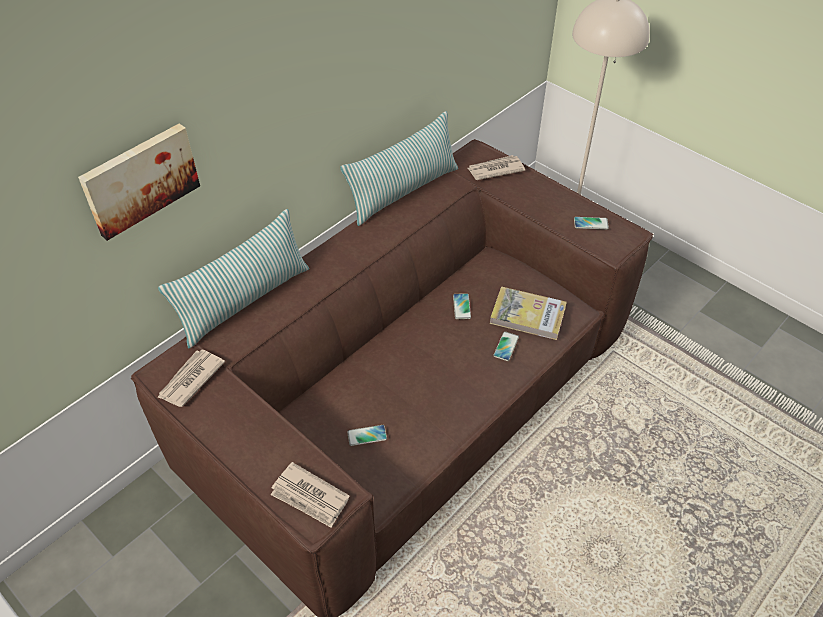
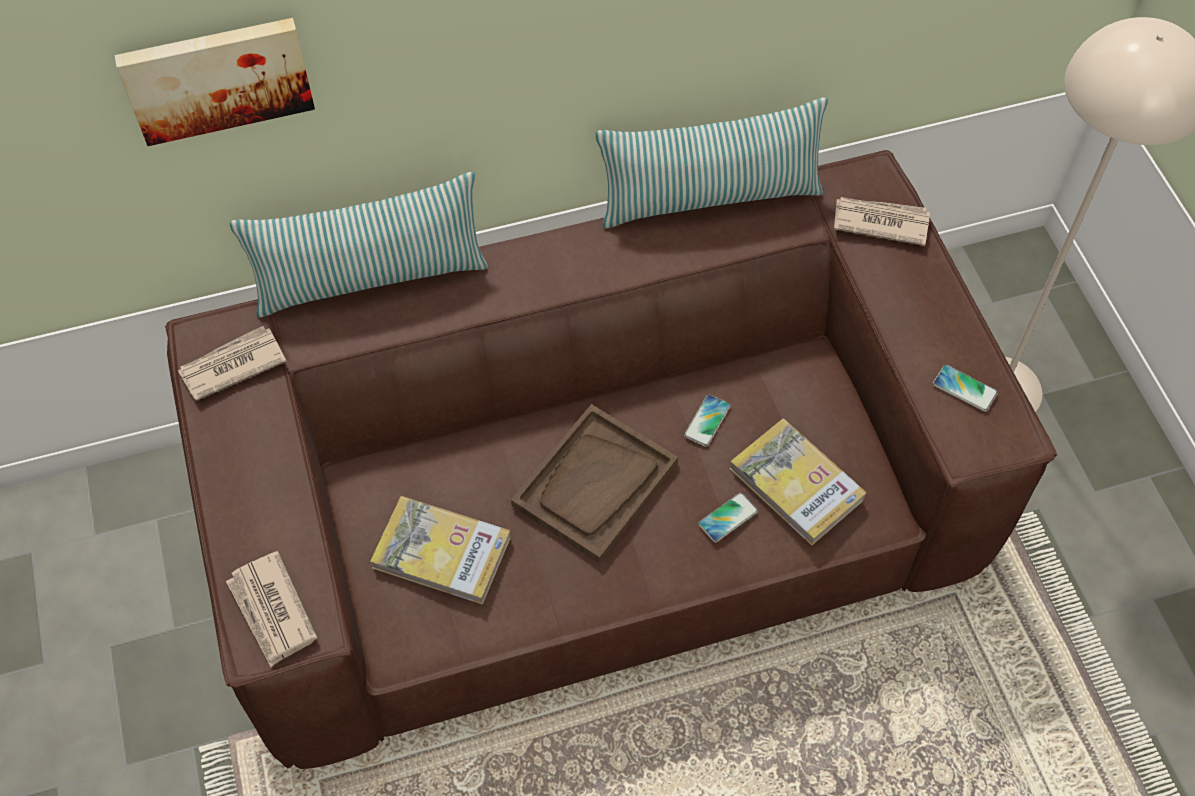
camera: 30 degrees right, 10 degrees up
(367, 435) = (442, 552): phone -> book
(426, 362) = (595, 485): none -> brown tray

